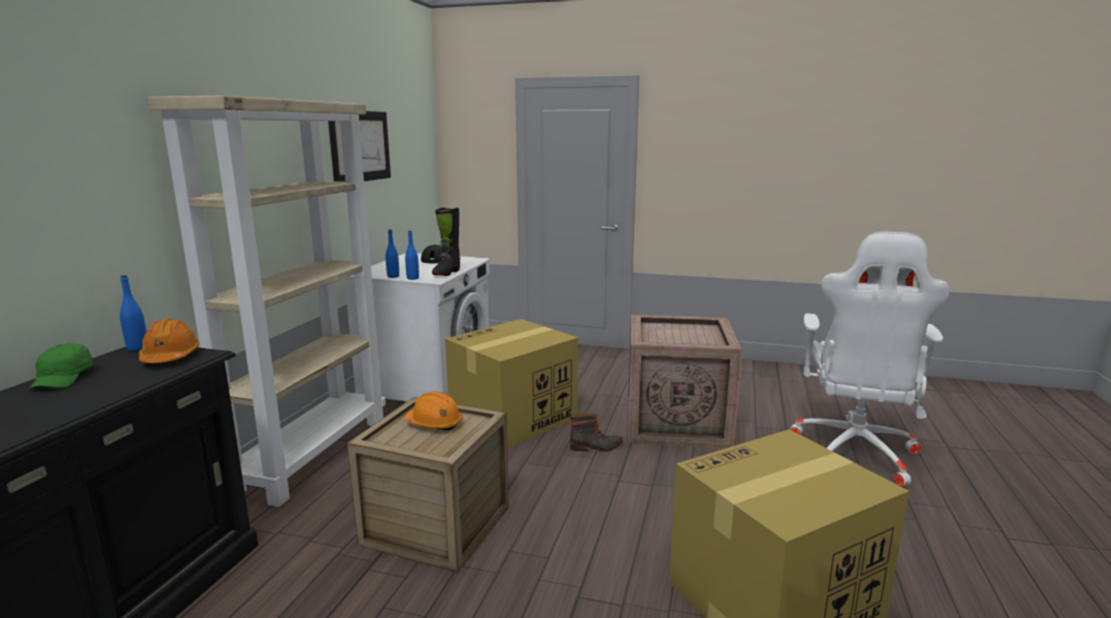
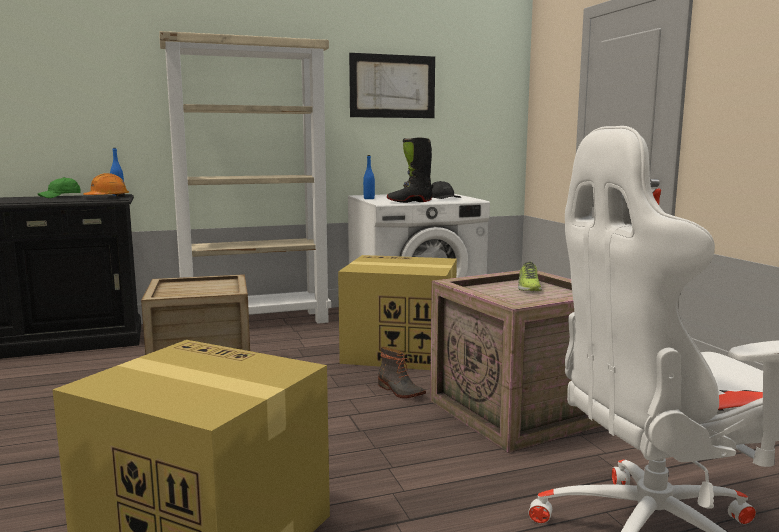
camera: 55 degrees right, 5 degrees down
(412, 278) = (374, 200): blue bottle -> none
(434, 424) = (208, 287): orange hard hat -> none
(669, 330) = (528, 287): none -> shoe

